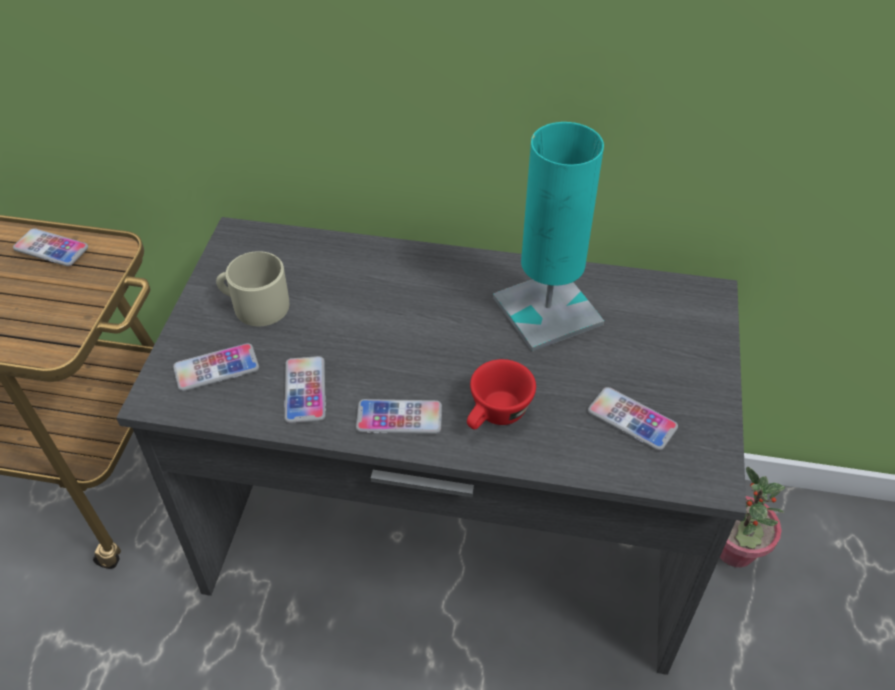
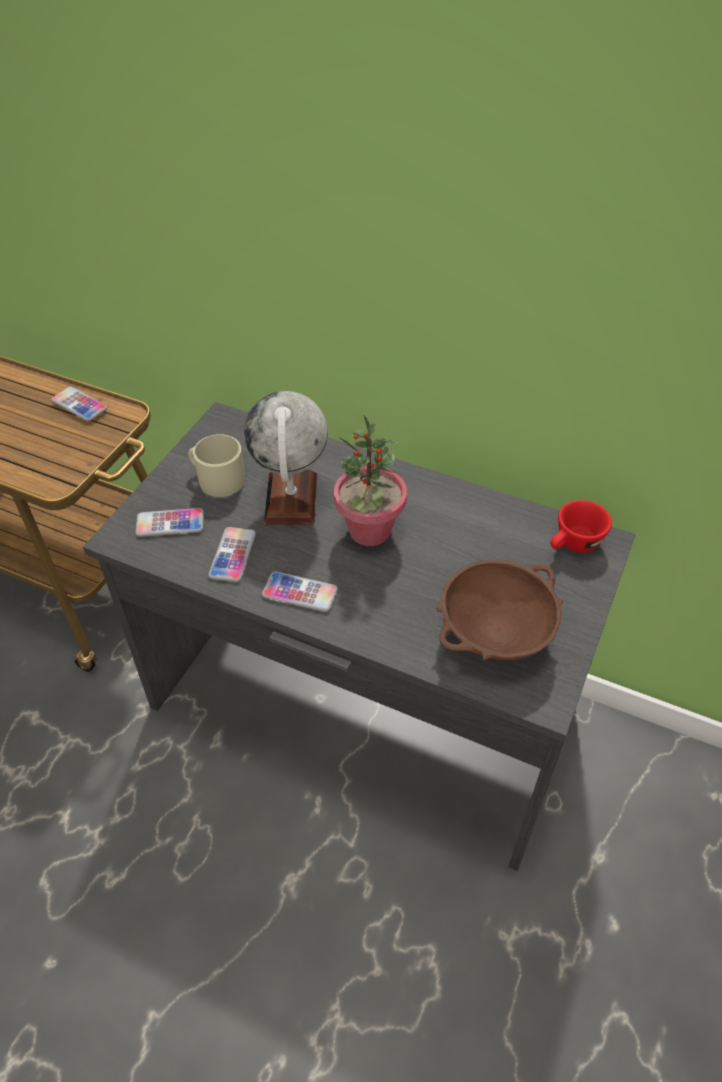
camera: 15 degrees right, 0 degrees up
(351, 312) = (291, 498): none -> globe
(496, 416) = (379, 607): red cup -> red cup (573, 545)
(547, 311) = (455, 529): turquoise table lamp -> none
(632, 419) = (494, 635): phone -> brown bowl
(735, 551) = (613, 779): potted plant -> potted plant (369, 531)

